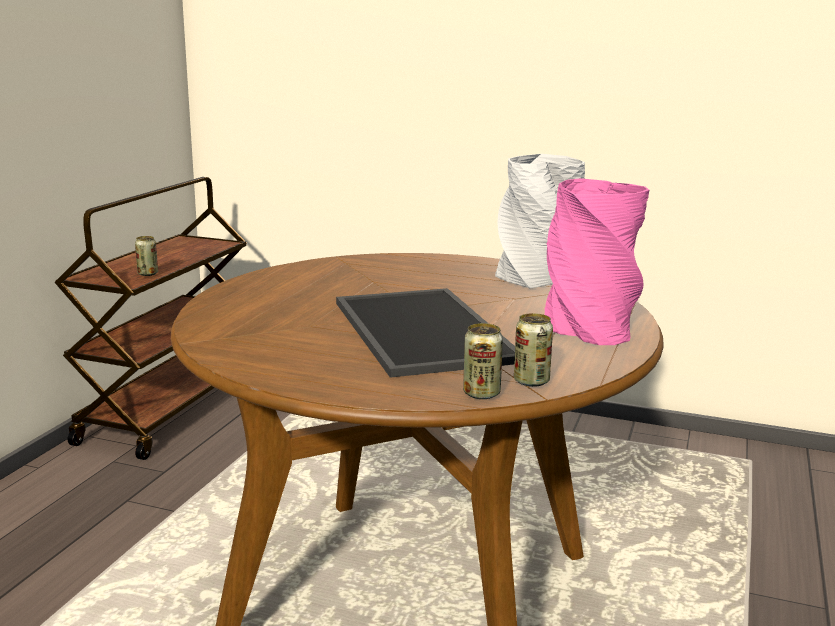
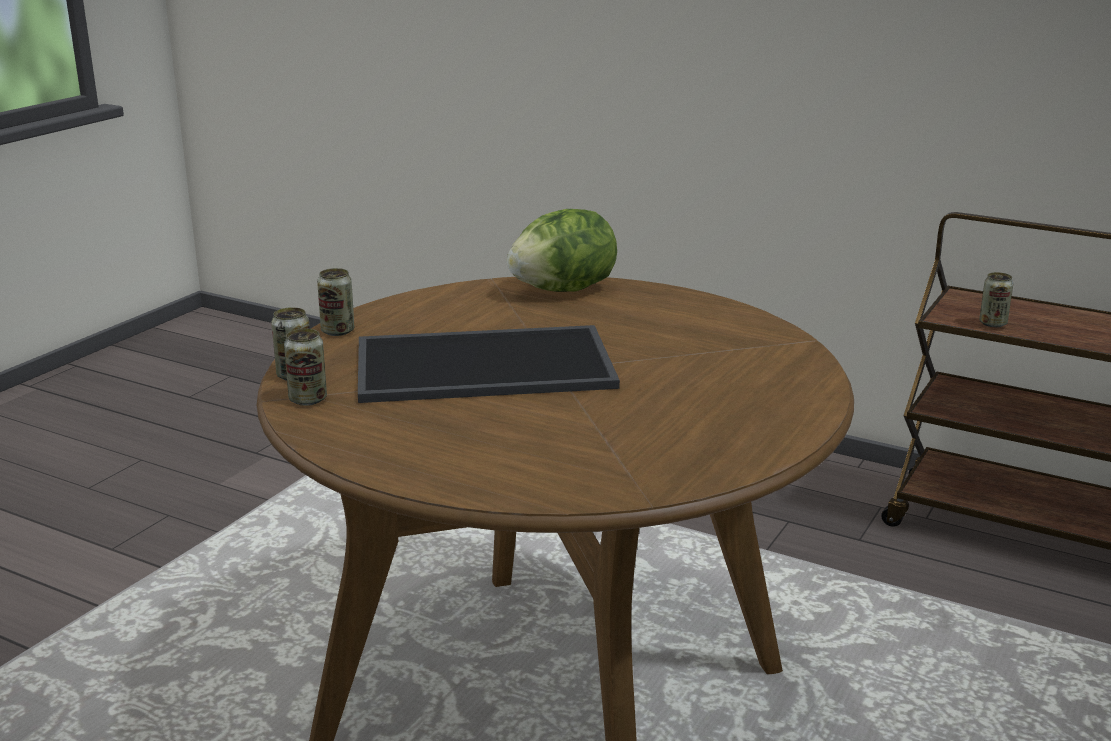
camera: 100 degrees right, 5 degrees up
(225, 316) = (563, 290): none -> lettuce
(355, 390) = (338, 331): none -> can
(535, 278) = (695, 454): grey vase -> none
(588, 328) = (454, 454): pink vase -> none

